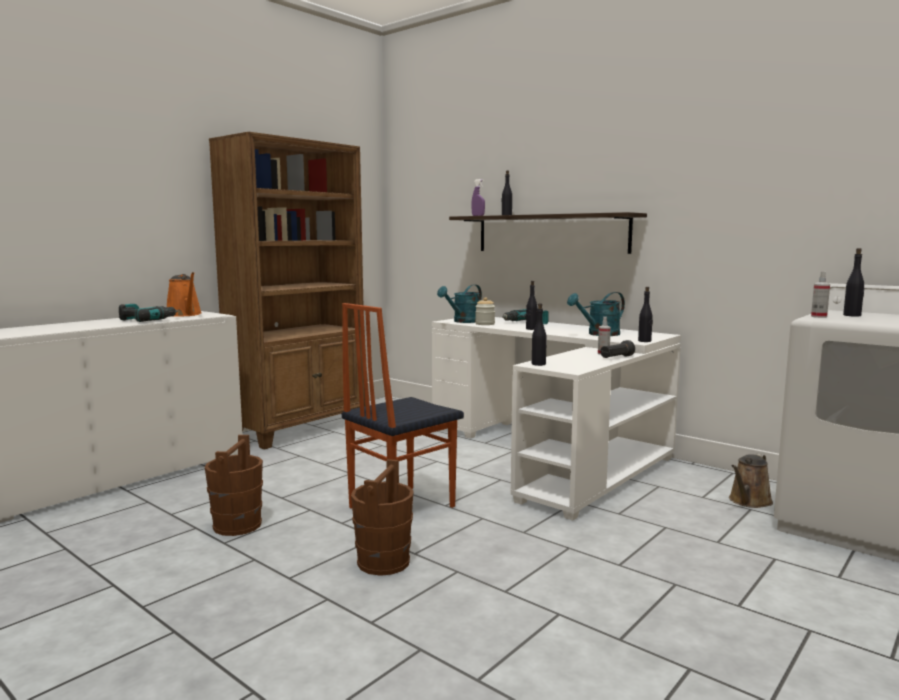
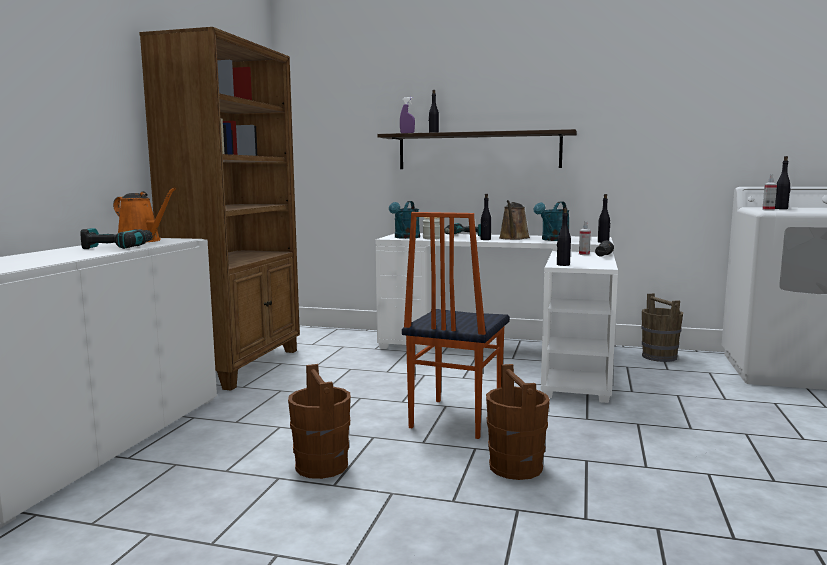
camera: 25 degrees left, 0 degrees up
(716, 481) = (659, 356): none -> brown bucket
(748, 501) = (700, 367): brown watering can -> brown watering can (513, 238)

